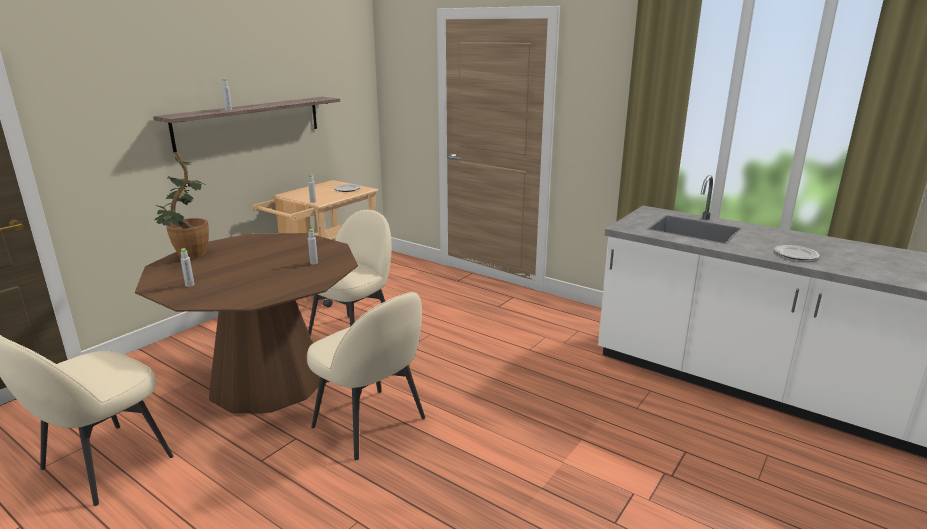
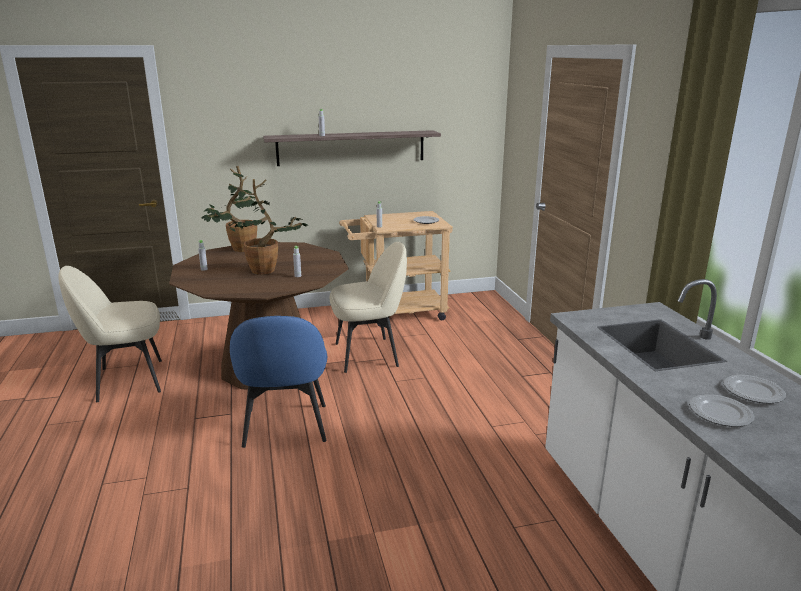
camera: 40 degrees right, 0 degrees up
(272, 266) = (269, 270): none -> potted plant
(371, 424) = (285, 427): beige chair -> blue chair
(783, 239) = (752, 392): none -> plate

